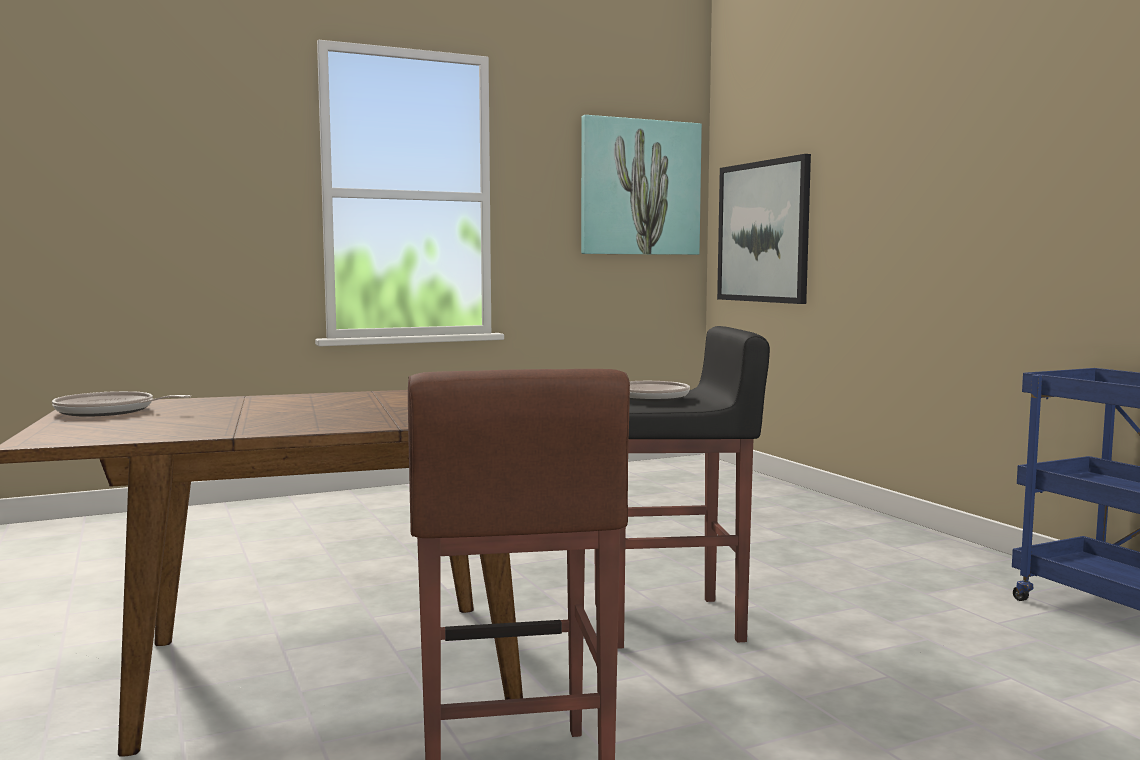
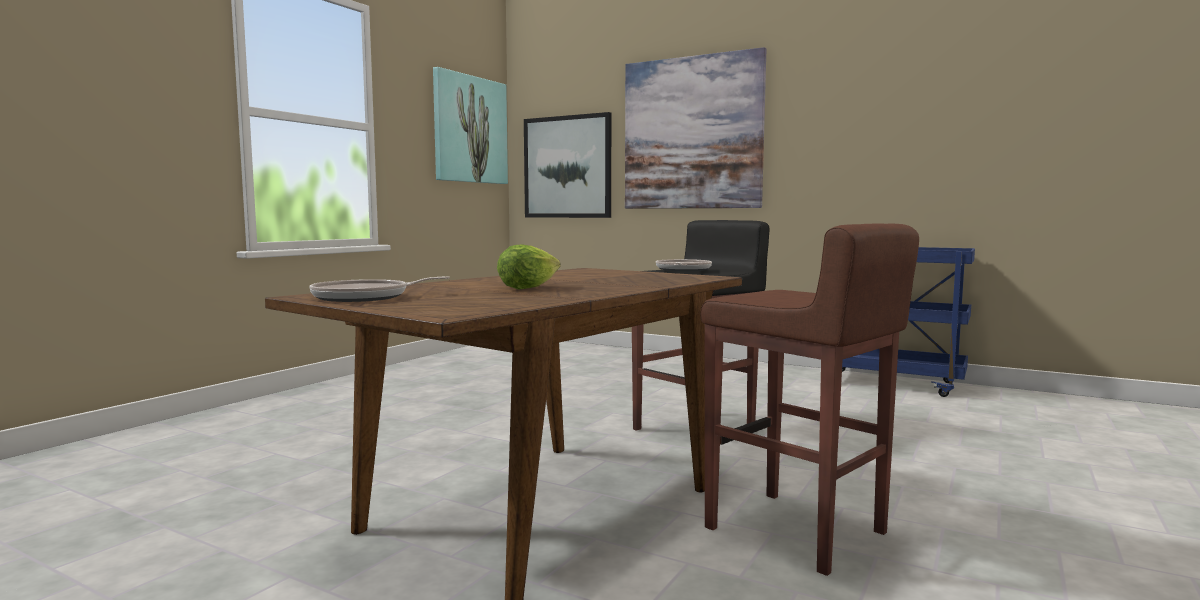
camera: 35 degrees left, 0 degrees up
(286, 413) = (528, 287): none -> lettuce
(902, 180) = (692, 133): none -> picture

